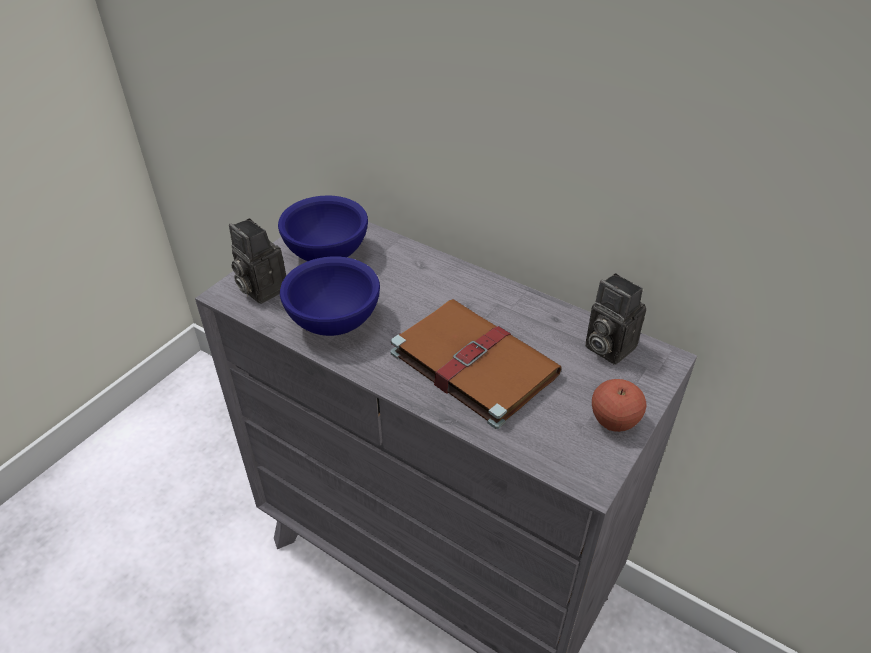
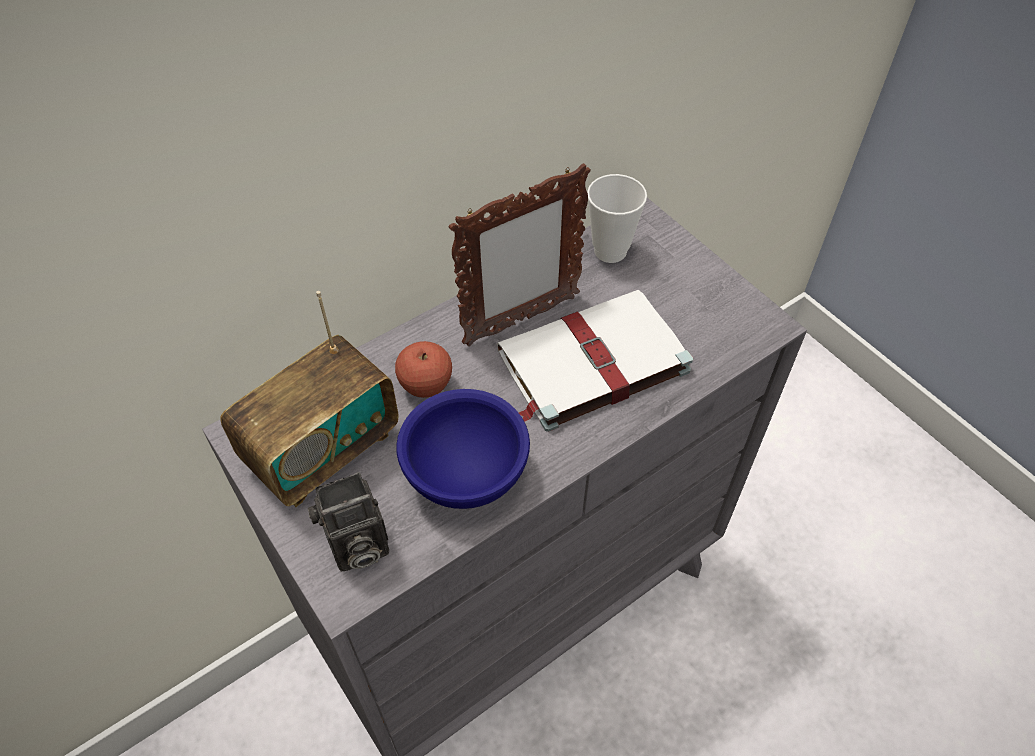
camera: 70 degrees left, 10 degrees up
(328, 254) = (323, 450): blue bowl -> radio
(471, 362) = (590, 363): brown book -> white book
(492, 312) = (520, 320): none -> picture frame
(606, 346) = (610, 251): camera -> cup
(614, 421) = (707, 283): apple -> apple (426, 385)

